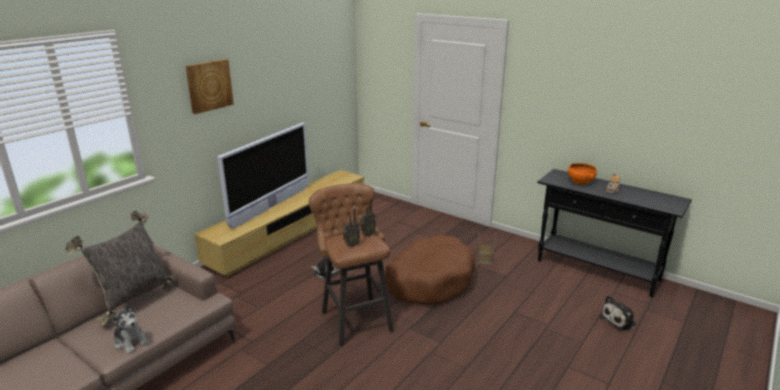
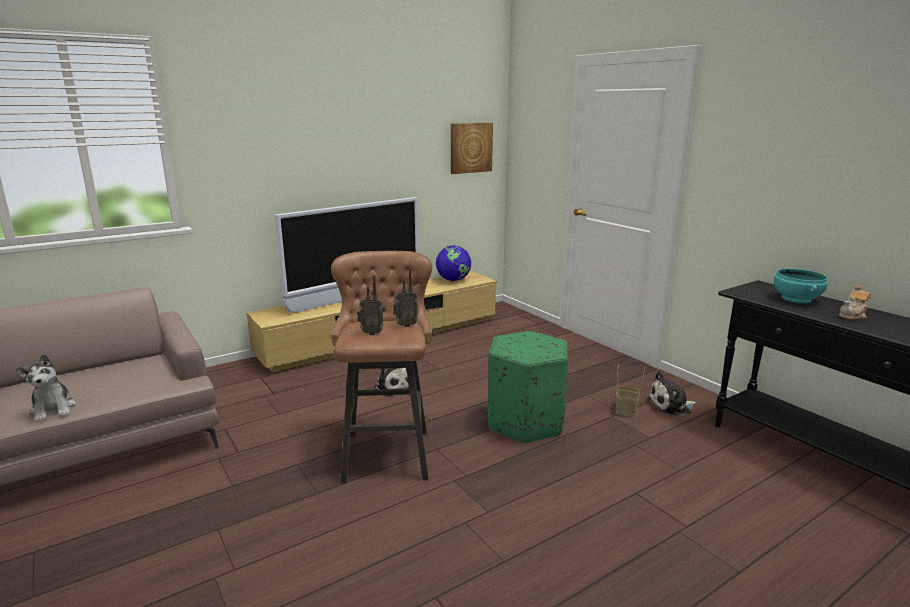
camera: 20 degrees right, 5 degrees down
(133, 302) = (105, 368): pillow -> none
(209, 85) = (280, 127): picture -> picture (470, 147)
(332, 180) = (453, 280): none -> globe
(429, 280) = (525, 422): brown dog bed -> green ottoman
(580, 181) = (795, 299): orange bowl -> turquoise bowl
(619, 320) = (833, 550): plush toy -> plush toy (671, 406)

